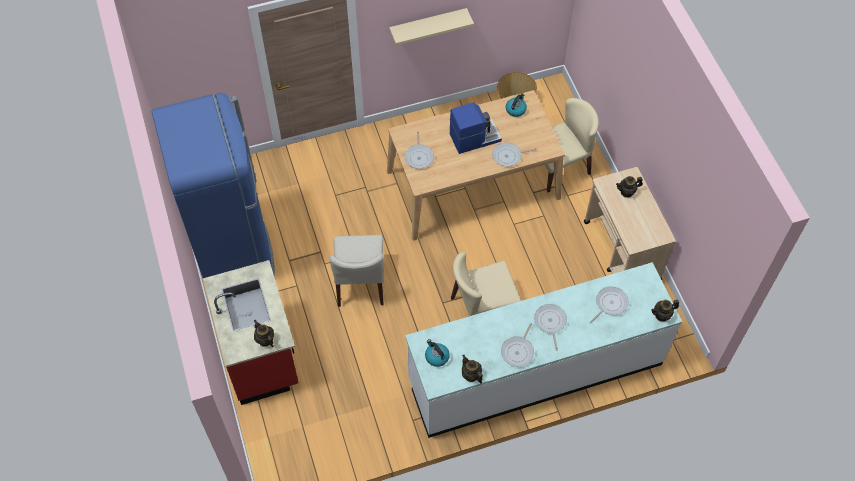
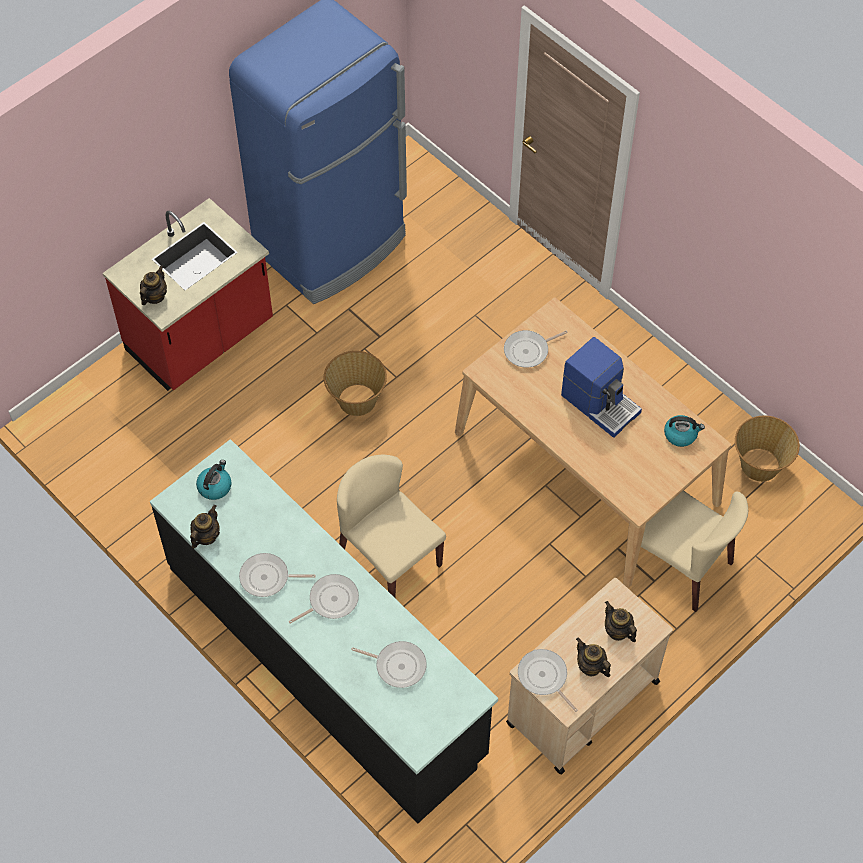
camera: 65 degrees right, 0 degrees up
(360, 283) = (356, 400): beige chair -> basket
(428, 25) = (708, 245): beige shelf -> none
(508, 156) = (593, 456): frying pan -> frying pan (544, 677)
(535, 372) = (326, 660): white counter -> black counter
(662, 315) = (413, 741): teapot -> teapot (591, 666)

